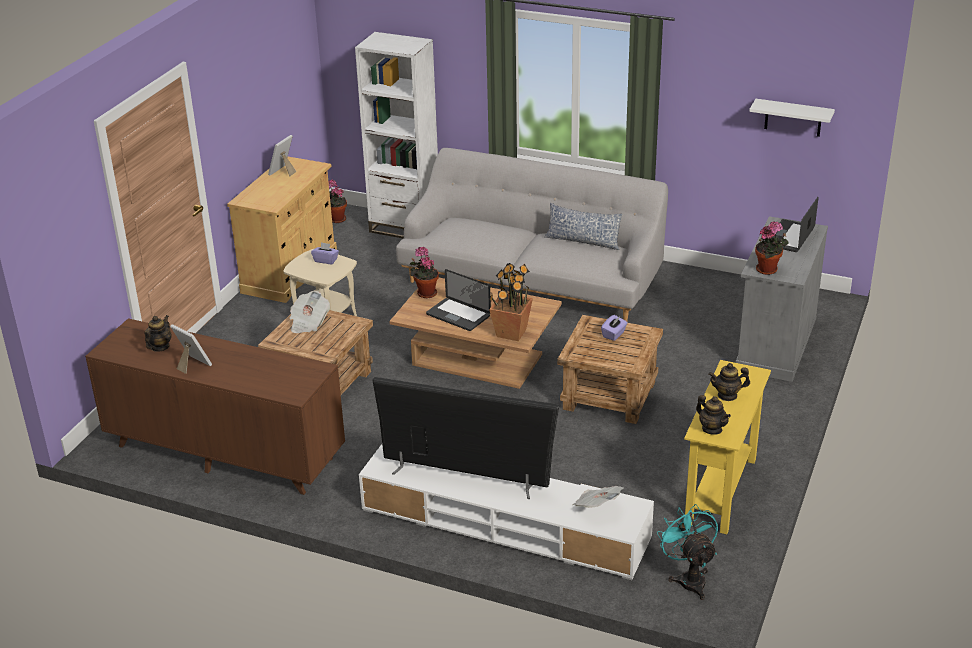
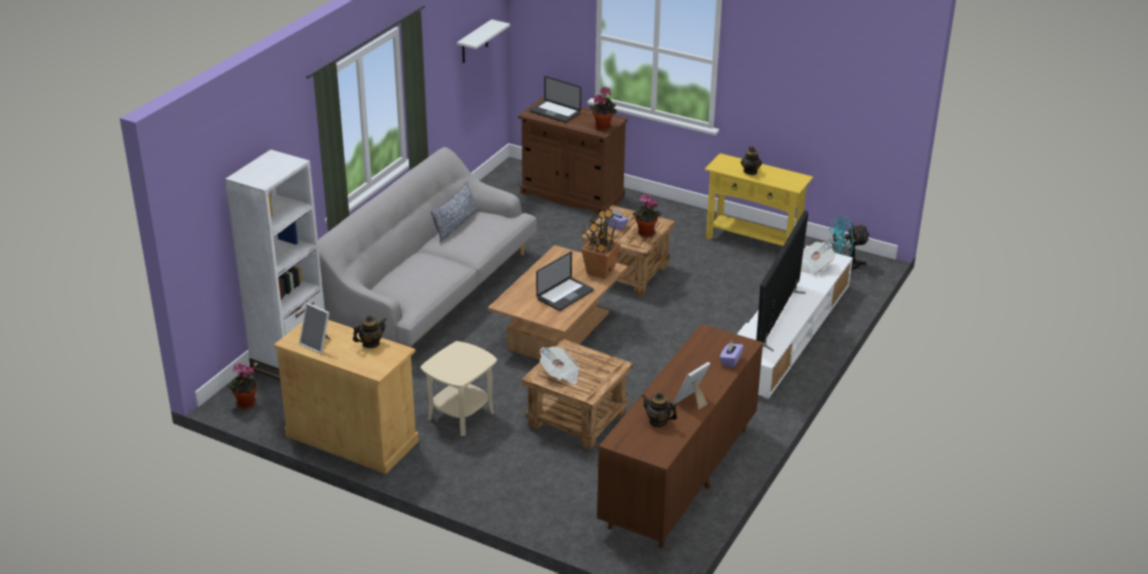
camera: 85 degrees left, 0 degrees up
(326, 260) = (449, 358): purple tissue box -> purple tissue box (730, 361)
(425, 293) = (520, 310): potted plant -> potted plant (645, 234)
(712, 429) = (790, 182): teapot -> teapot (371, 344)
(775, 344) = (572, 195): grey cabinet -> brown cabinet

